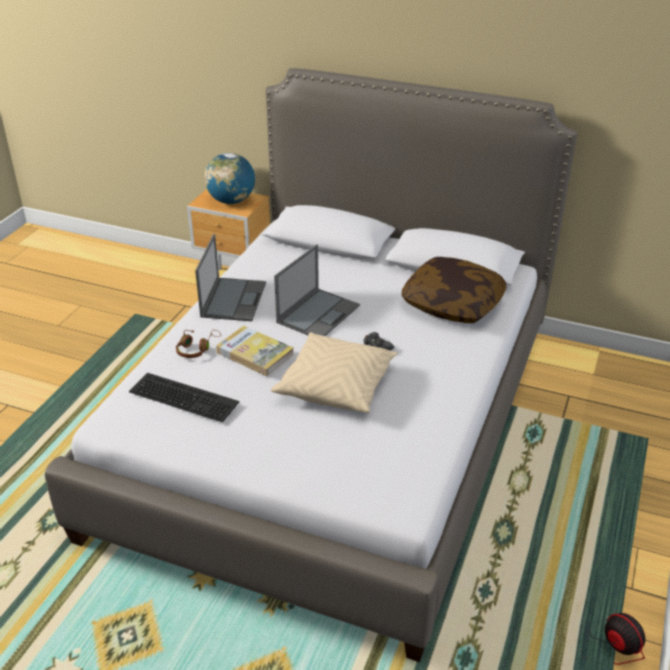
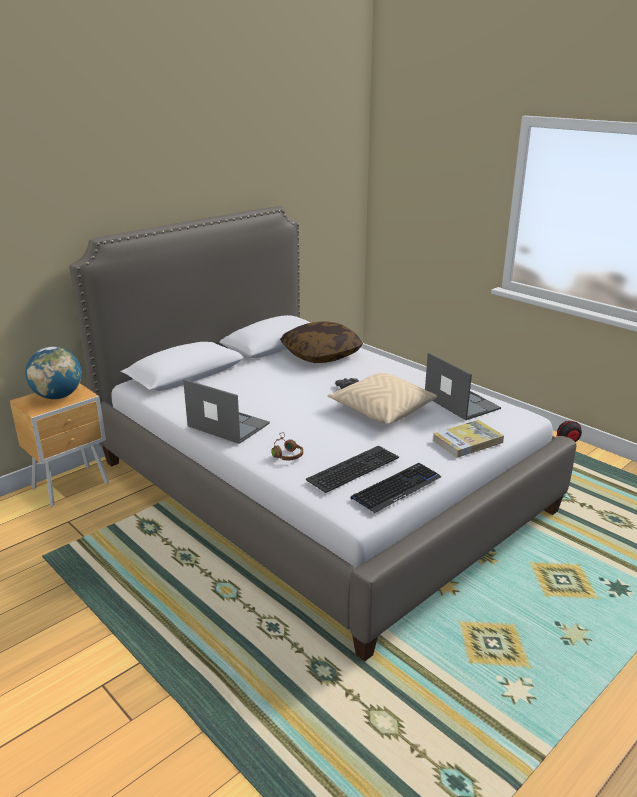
camera: 65 degrees left, 10 degrees down
(161, 436) = (396, 488): none -> keyboard
(255, 353) = (318, 429): book -> book (467, 441)
(318, 313) = (286, 397): laptop -> laptop (460, 402)

